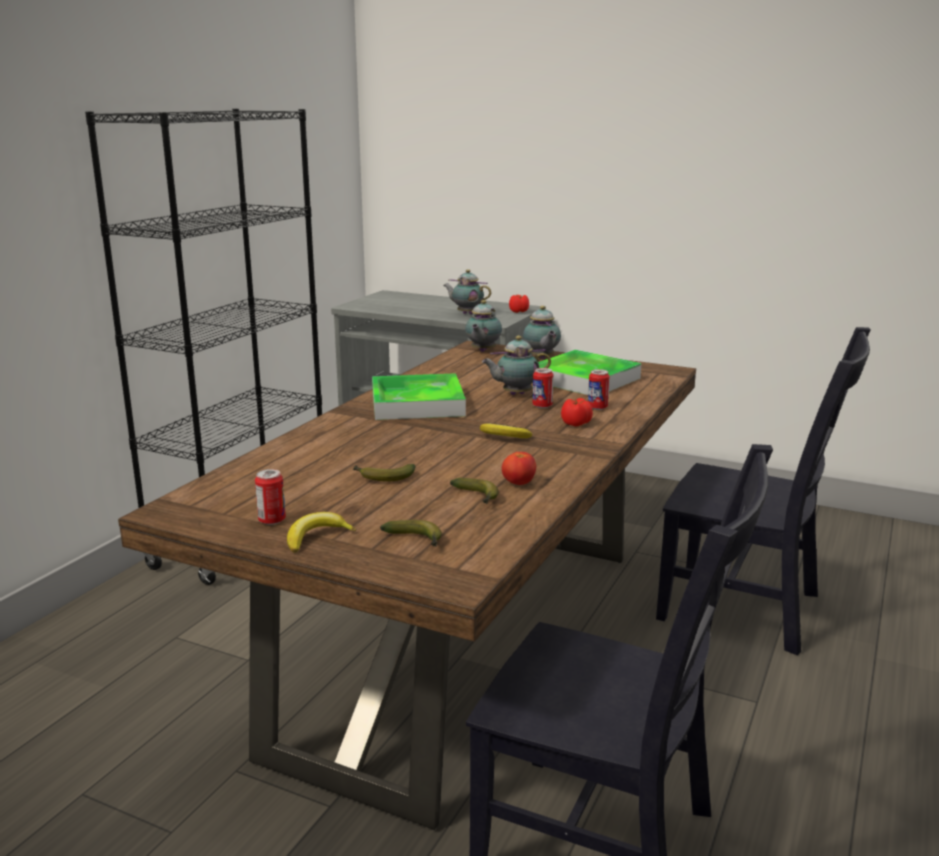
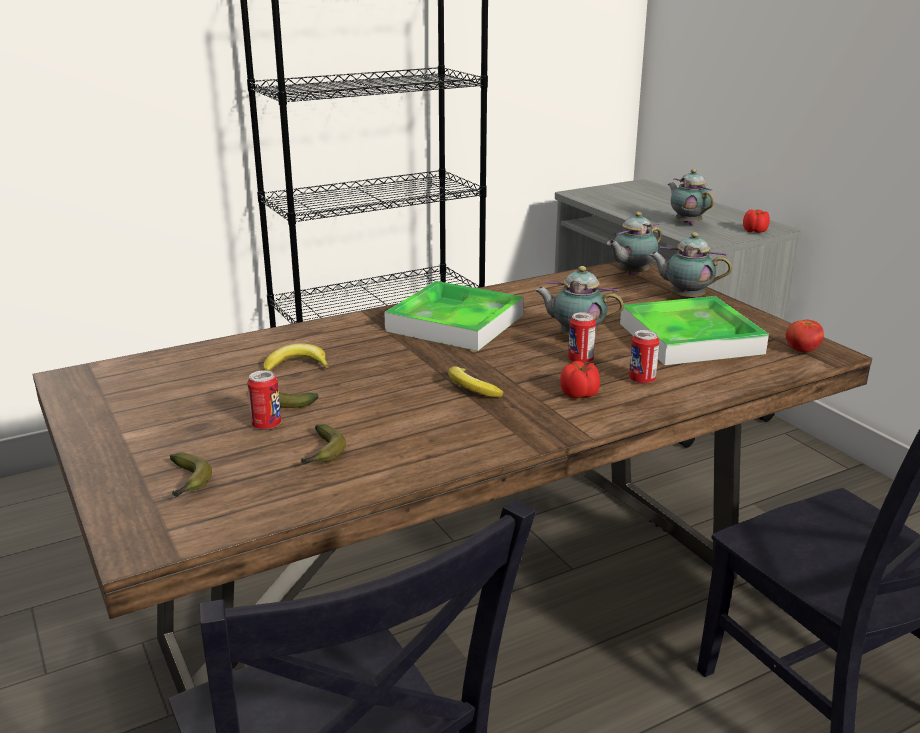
camera: 35 degrees right, 5 degrees up
(272, 520) = (121, 415): can -> can (266, 425)
(316, 537) = (121, 447): banana -> banana (297, 365)
(518, 483) = (389, 451): tomato -> tomato (801, 351)
(541, 358) = (685, 298): teapot -> teapot turned 90 degrees clockwise

